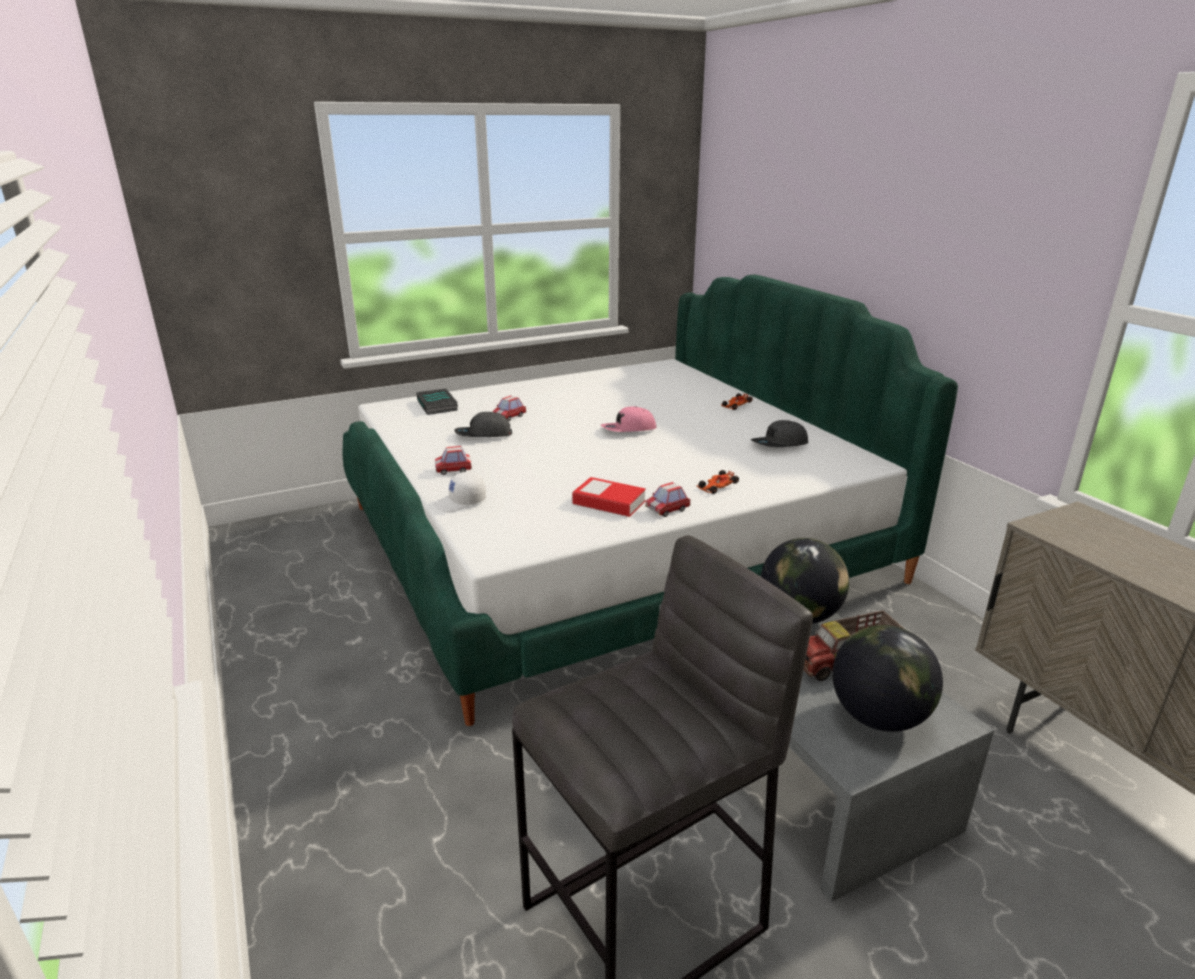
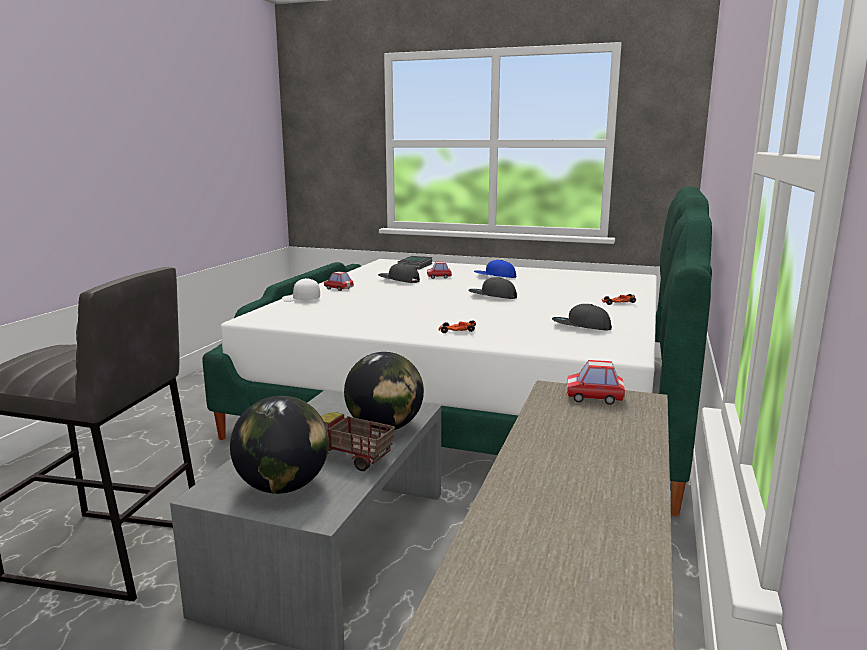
camera: 45 degrees right, 10 degrees down
(559, 400) = (494, 276): none -> blue cap
(609, 502) = (369, 319): book -> none
(628, 430) = (492, 296): pink cap -> grey cap
(667, 509) = (391, 331): toy car -> toy car (594, 397)

